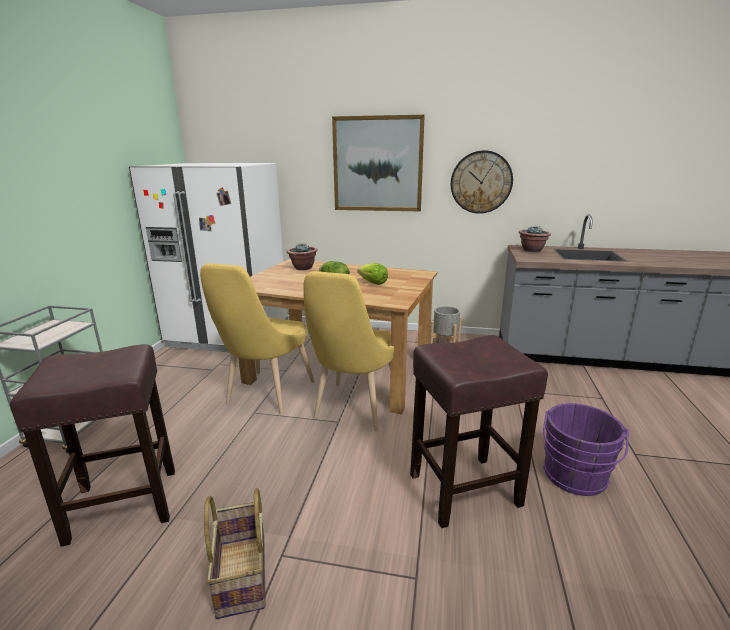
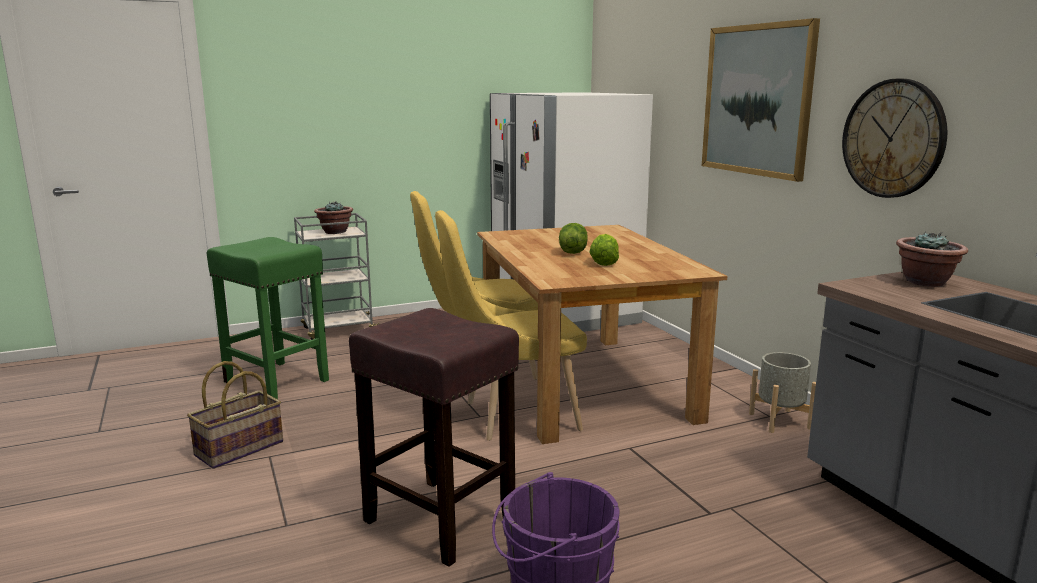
camera: 55 degrees right, 5 degrees down
(126, 504) = (278, 381): brown stool -> green stool
(303, 268) = (596, 234): potted plant -> potted plant (335, 232)

